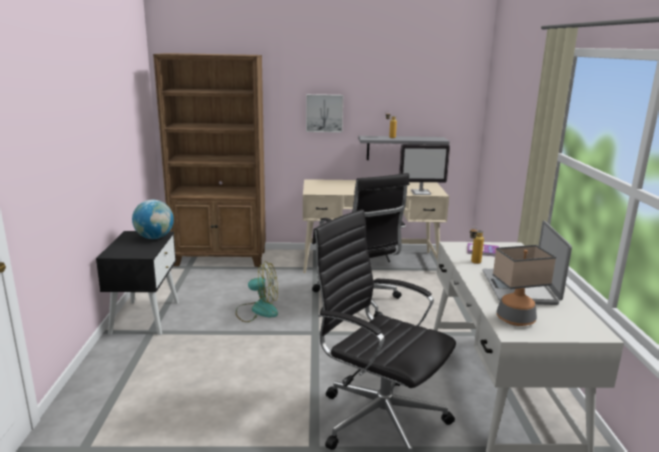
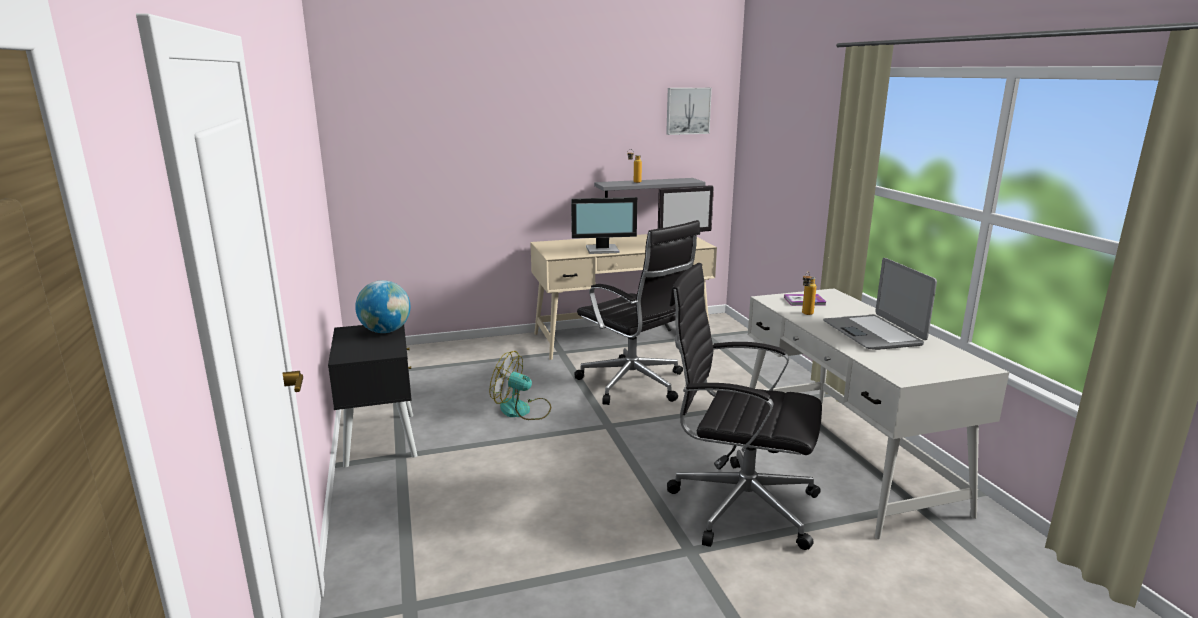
camera: 15 degrees left, 0 degrees up
(221, 258) = (432, 355): brown bookcase -> none
(257, 310) = (522, 410): fan -> fan turned 150 degrees counterclockwise
(324, 113) = (551, 156): picture -> picture (687, 111)
(353, 190) = (603, 250): none -> monitor
(515, 319) = (896, 364): table lamp -> none

